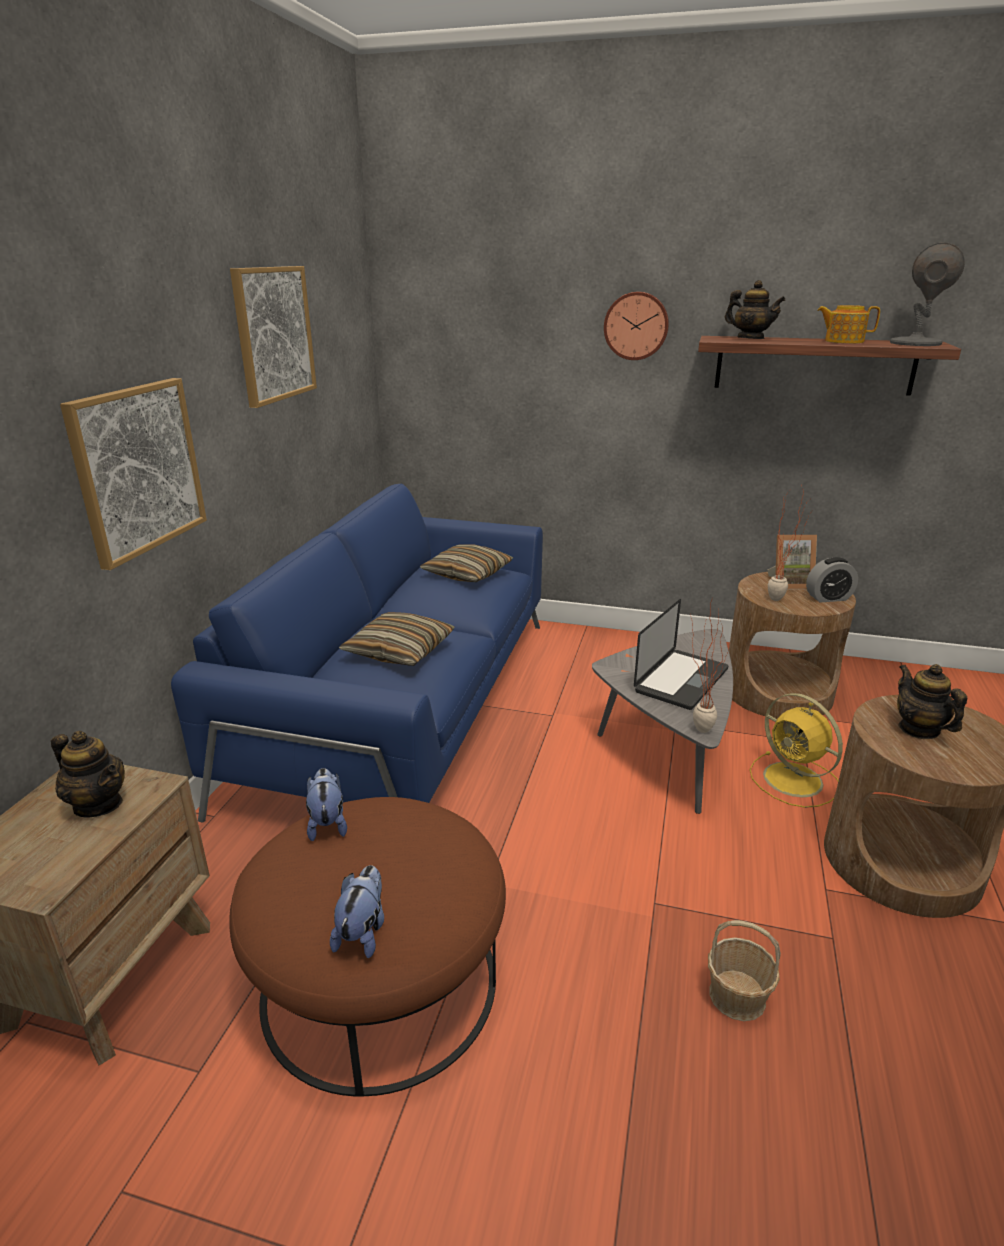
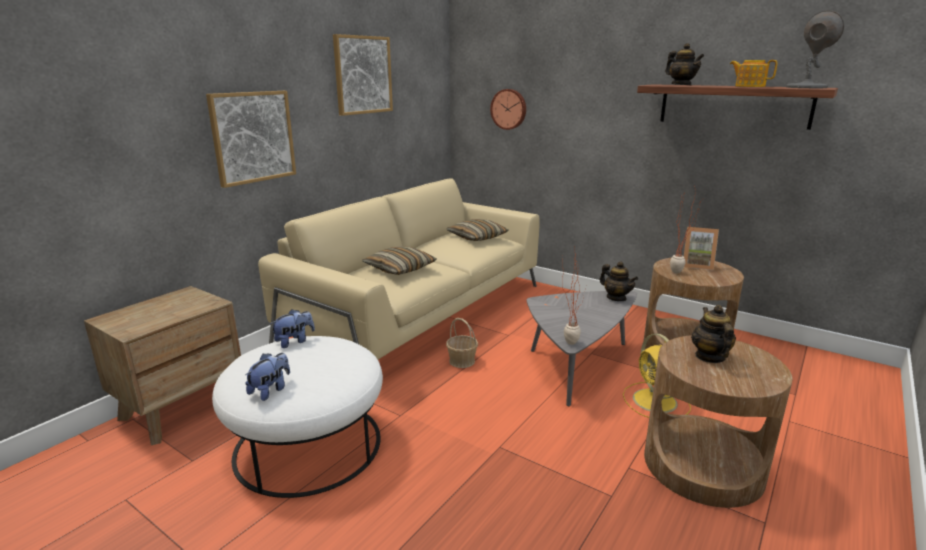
camera: 20 degrees right, 5 degrees down
(98, 804) = (182, 305): teapot -> teapot (616, 298)
(327, 823) = (294, 341): plush toy -> plush toy turned 45 degrees clockwise
(379, 980) = (308, 444): brown ottoman -> white ottoman
(404, 704) = (419, 314): blue sofa -> beige sofa
(636, 326) = (608, 78): wall clock -> wall clock (509, 109)
(681, 680) = (581, 315): laptop -> none
(737, 996) = (516, 509): basket -> basket (462, 361)
(828, 598) = (720, 276): alarm clock -> none

